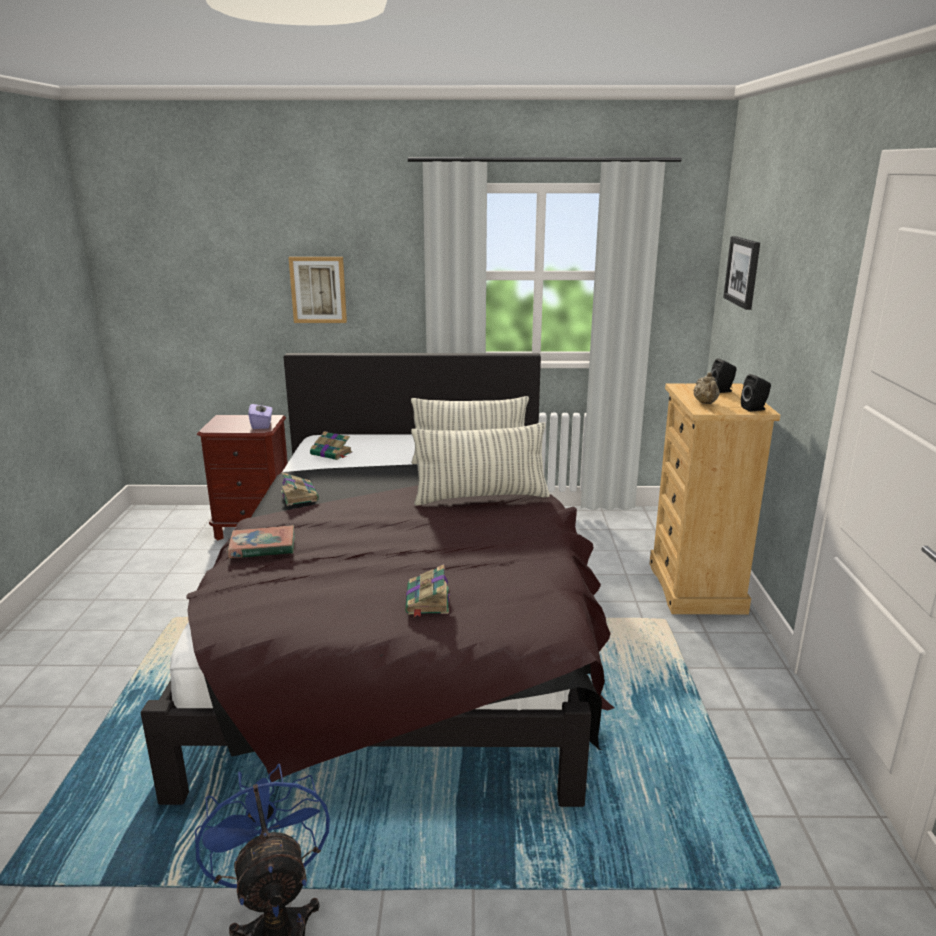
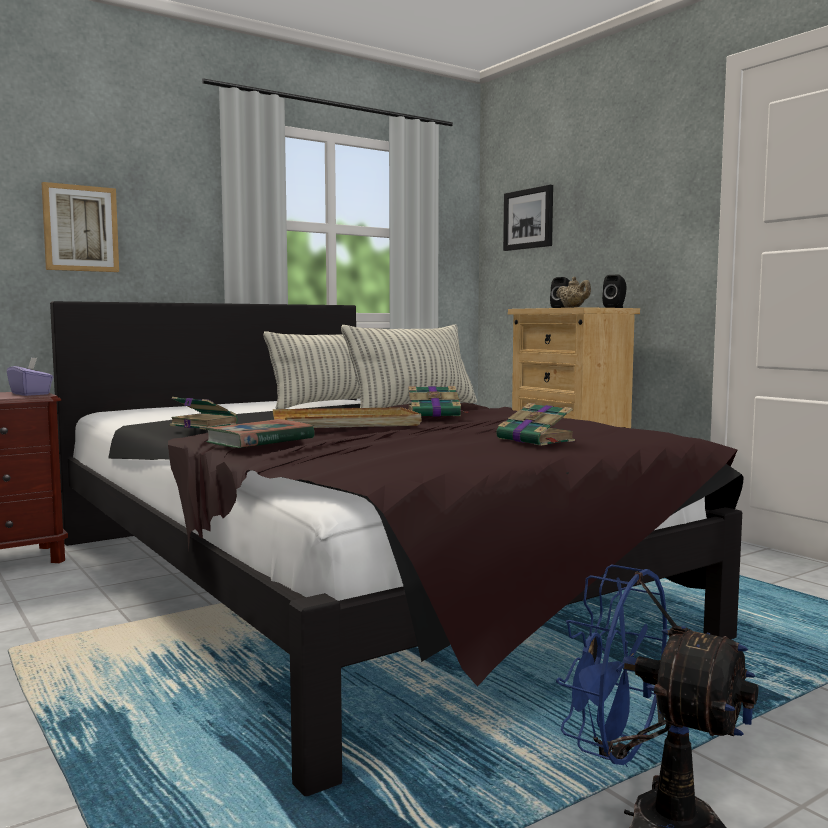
camera: 35 degrees left, 15 degrees down
(332, 453) = (159, 414): book -> book (435, 414)
(363, 527) = (347, 424): none -> beige tray

